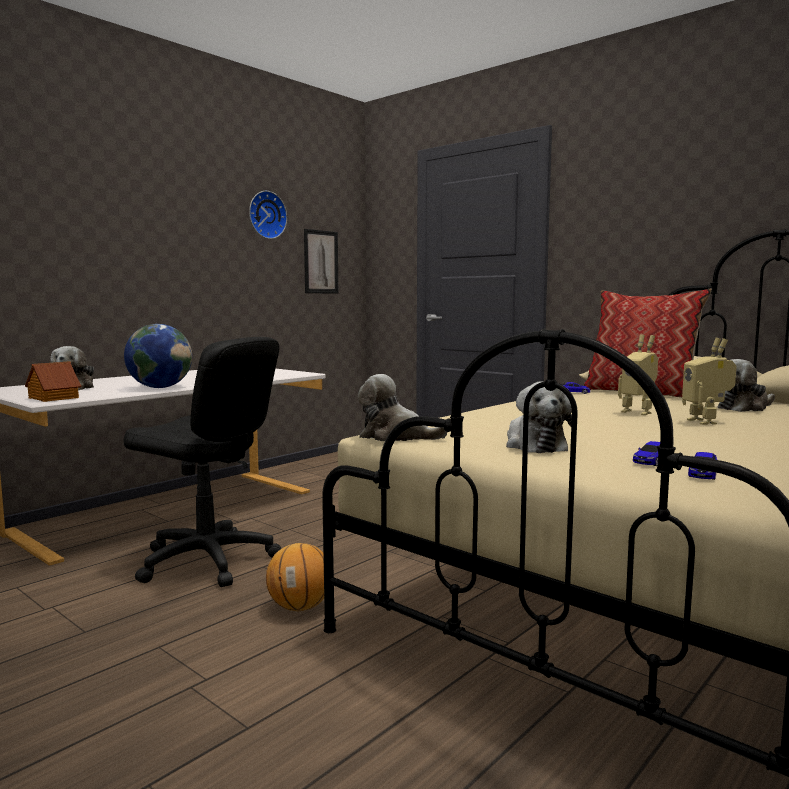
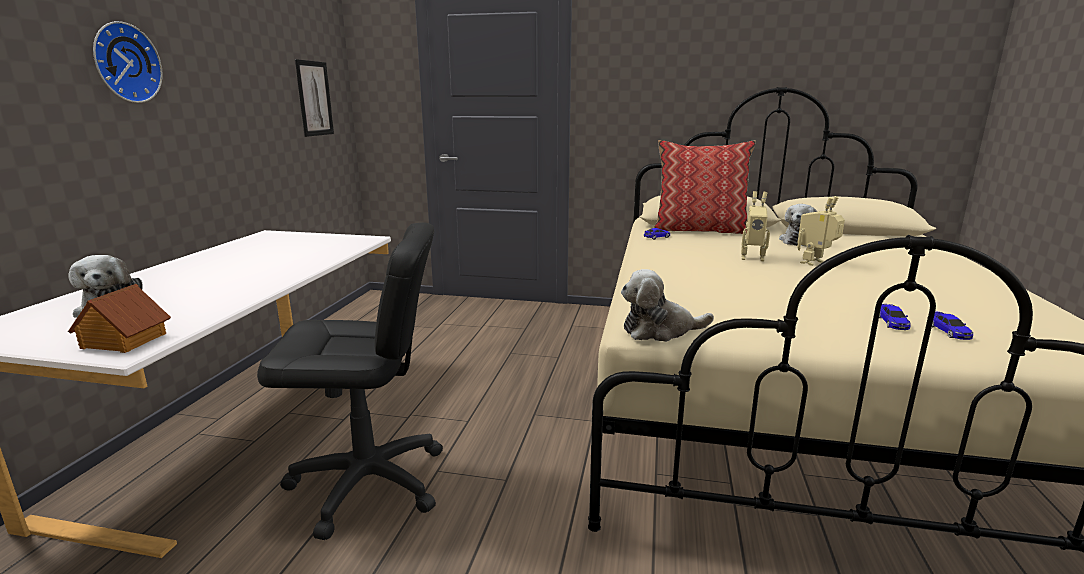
camera: 30 degrees left, 10 degrees up
(160, 387) = (244, 291): globe -> none
(266, 215) = (256, 42): wall clock -> wall clock (124, 63)
(300, 607) = (531, 509): basketball -> none
(534, 445) = (782, 319): plush toy -> none
(706, 422) = (815, 263): toy robot -> toy robot turned 90 degrees clockwise

